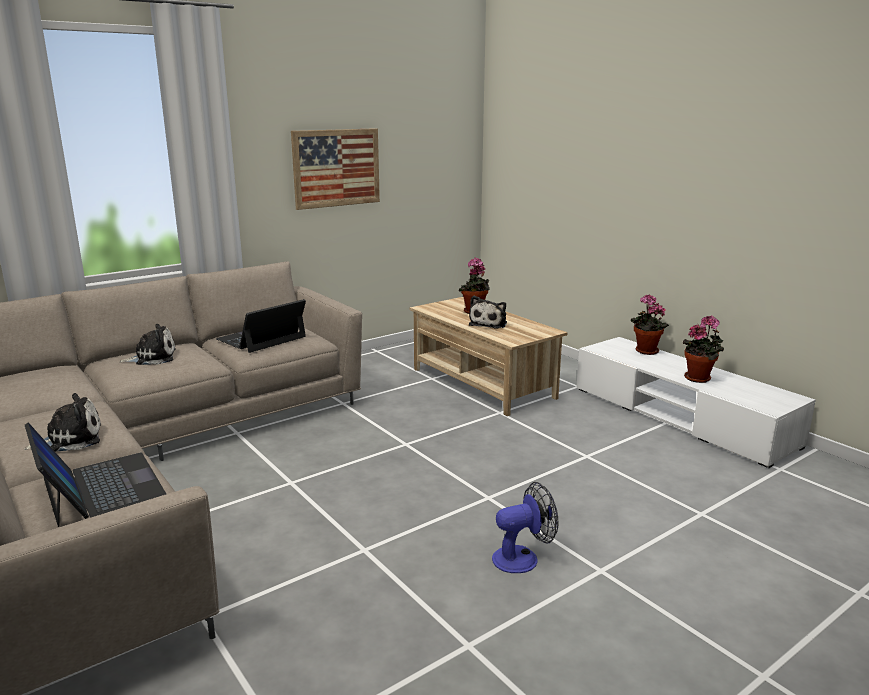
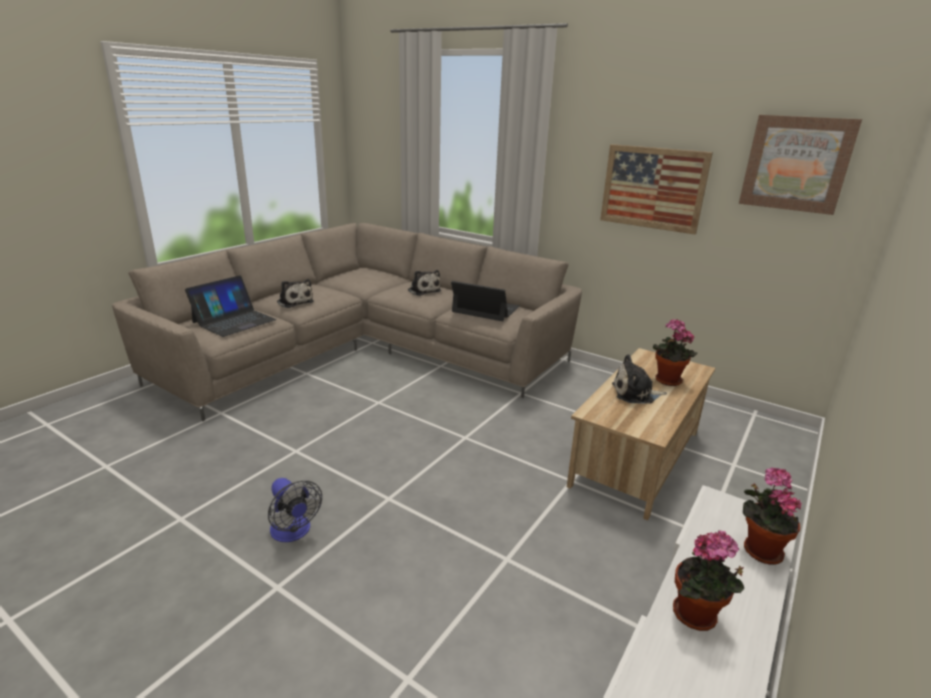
camera: 70 degrees right, 5 degrees up
(429, 130) = (796, 164): none -> picture

